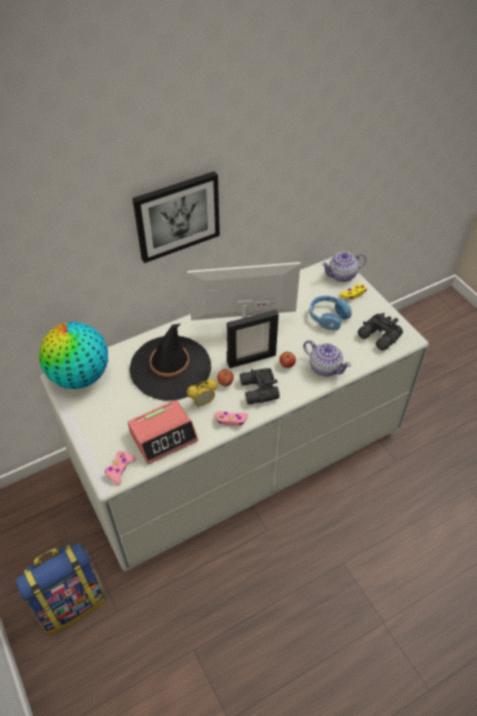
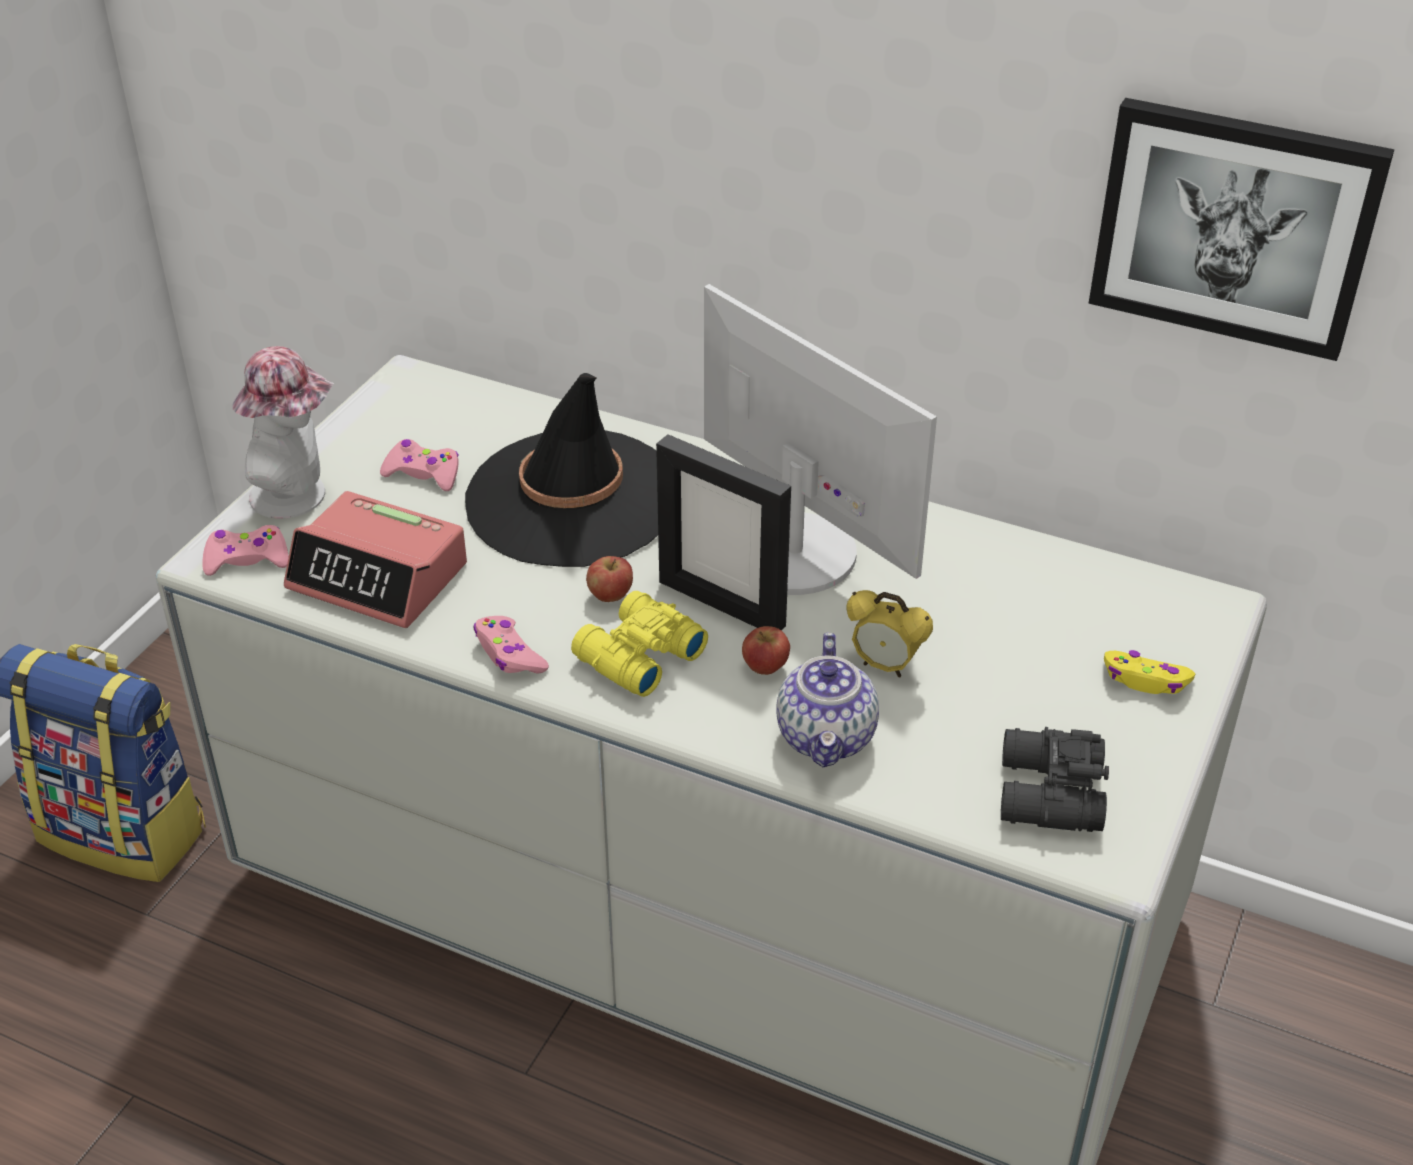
camera: 55 degrees right, 10 degrees down
(80, 376) = (434, 399): globe -> none
(98, 439) = (298, 496): none -> hat
(119, 399) = (423, 473): none -> pink game controller
(177, 216) = (773, 149): picture -> picture (1234, 226)
(203, 402) = (521, 589): alarm clock -> alarm clock (885, 666)
(258, 391) = (636, 656): black binoculars -> yellow binoculars
(328, 317) = (1006, 668): blue headphones -> none
(342, 275) = (1186, 630): teapot -> none

